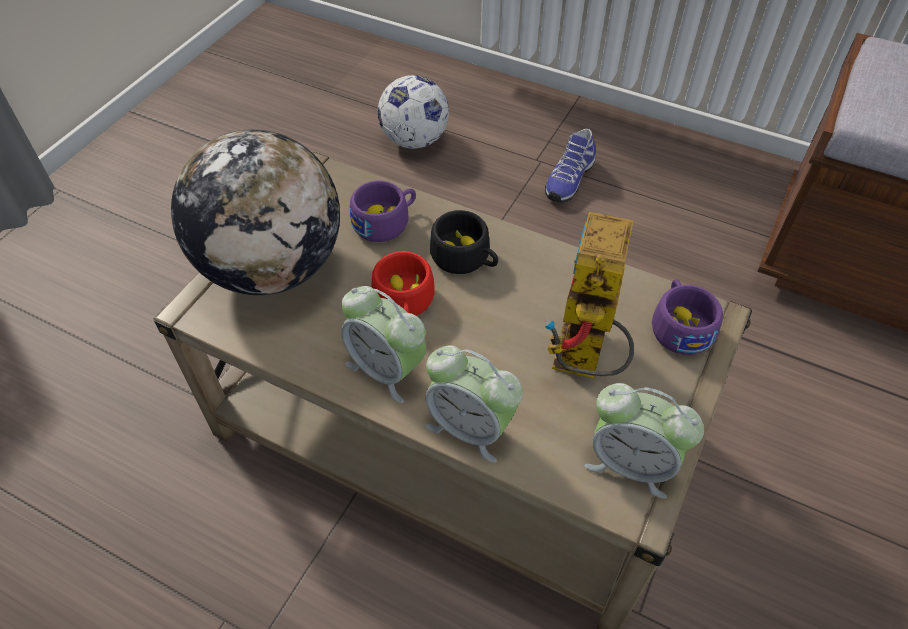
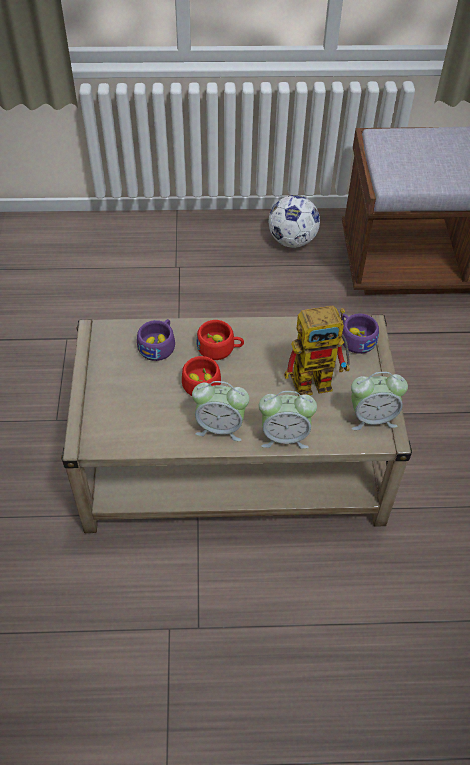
camera: 30 degrees left, 0 degrees up
(273, 267) = (112, 400): globe -> none
(415, 140) = (83, 283): football -> football (292, 240)
(465, 258) = (220, 348): black cup -> red cup
(568, 180) = (205, 273): shoe -> none
(583, 364) = (319, 379): toy robot -> toy robot turned 90 degrees counterclockwise

